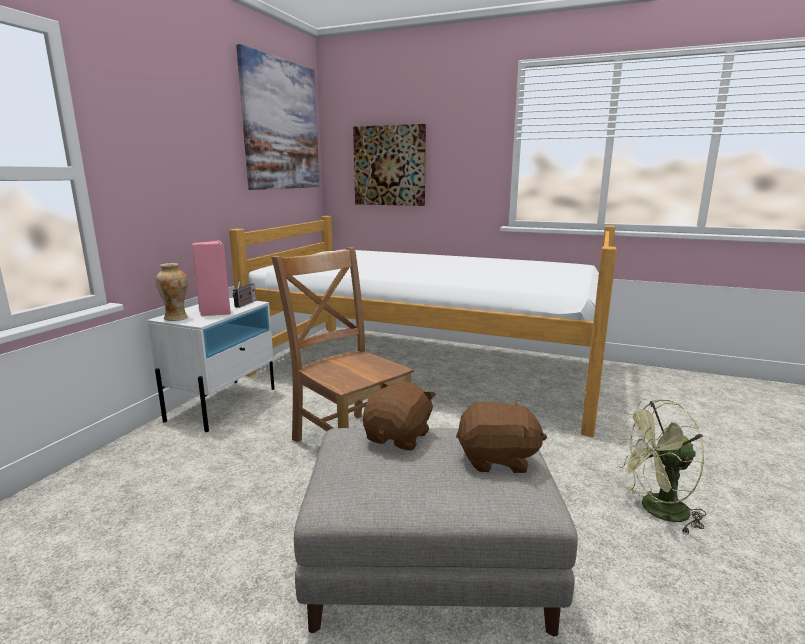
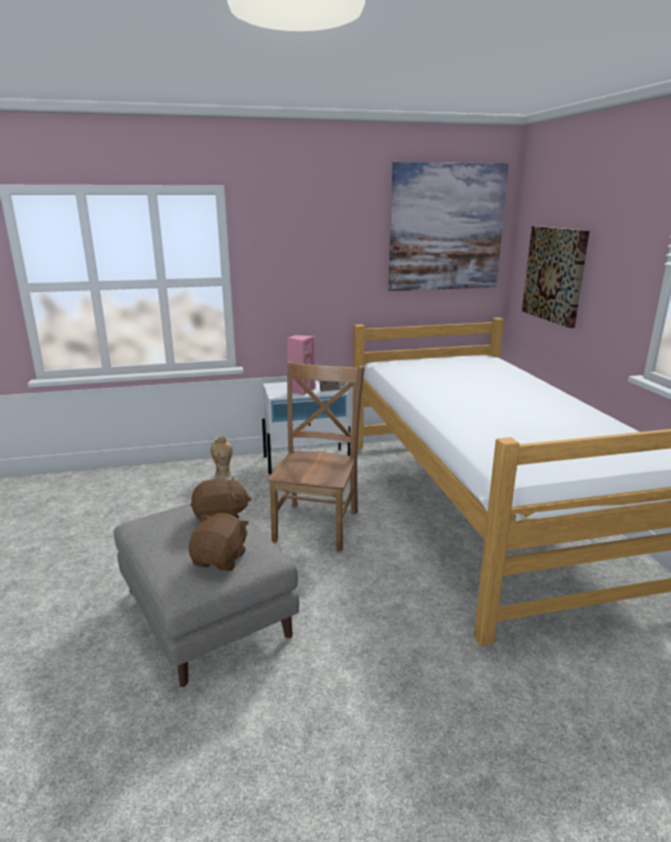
camera: 55 degrees right, 5 degrees up
(176, 318) = (275, 387): vase -> vase (223, 475)
(497, 459) = (220, 559): brown plush toy -> brown plush toy turned 135 degrees counterclockwise
(656, 511) = (381, 717): green fan -> none

